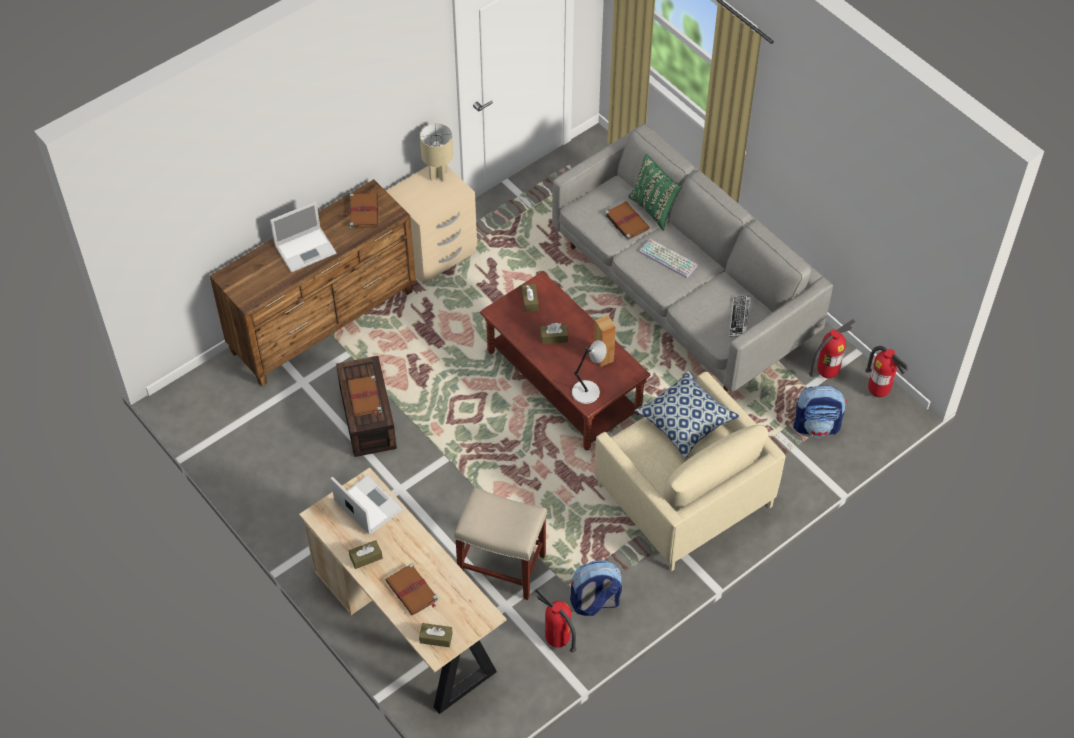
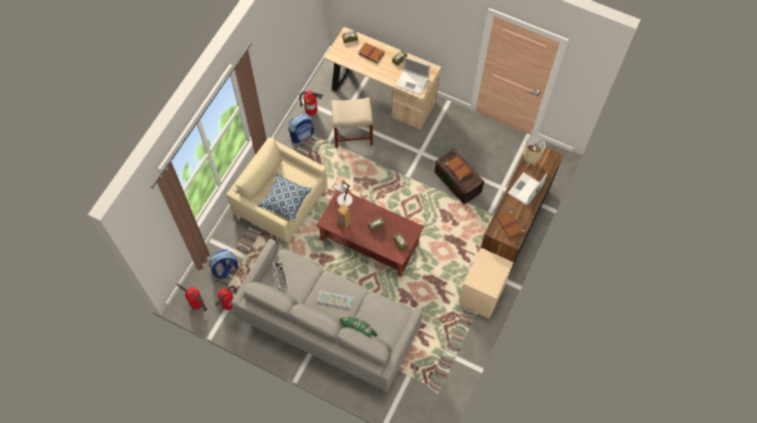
camera: 155 degrees right, 10 degrees up
(438, 175) = (490, 286): beige table lamp -> beige table lamp (529, 162)
(626, 221) = (370, 316): brown book -> none

